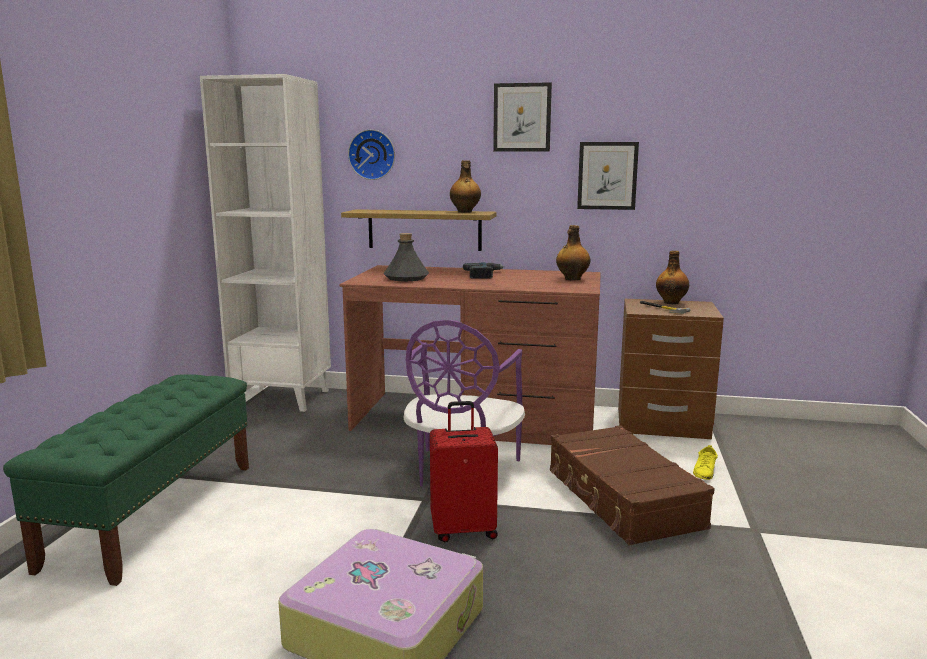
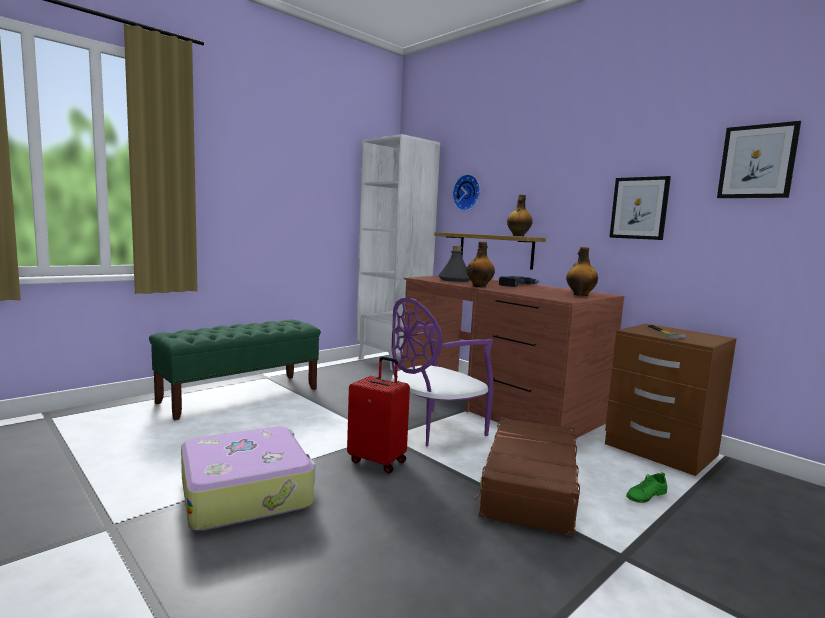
camera: 35 degrees right, 5 degrees down
(522, 117) = (571, 159): picture -> picture (757, 161)
(671, 302) = (686, 331): bottle -> bottle (479, 286)
(704, 471) = (646, 495): yellow shoe -> green shoe

